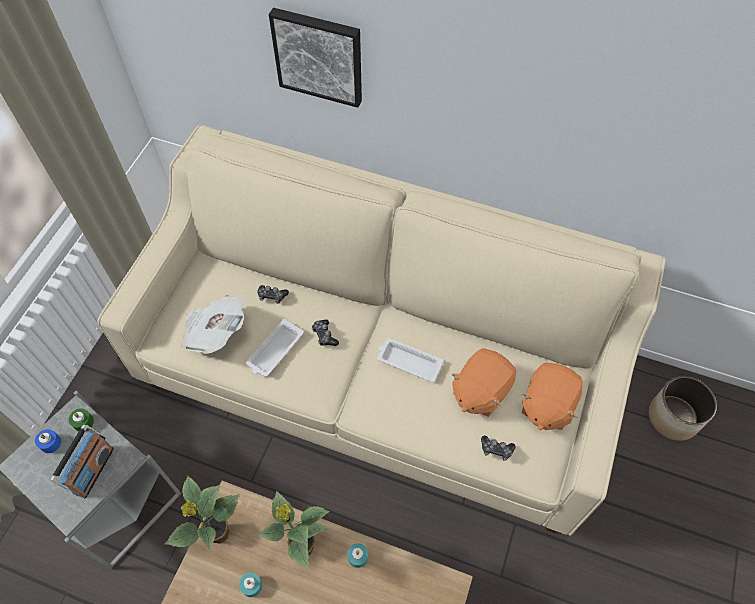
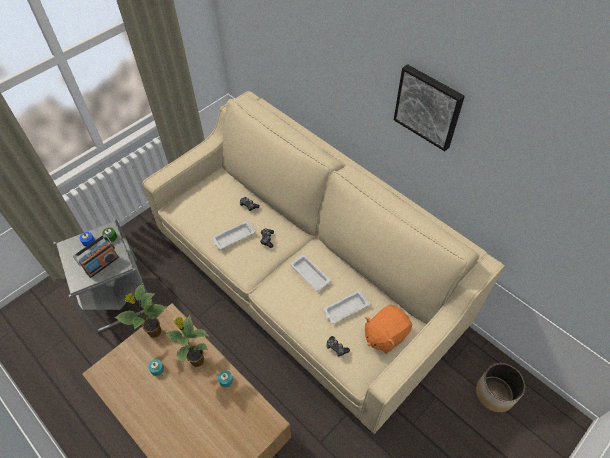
camera: 25 degrees right, 5 degrees down
(215, 332) = (205, 214): newspaper -> none
(319, 56) = (316, 62): picture -> picture (429, 106)
(480, 391) = (345, 309): orange plush toy -> white tray

